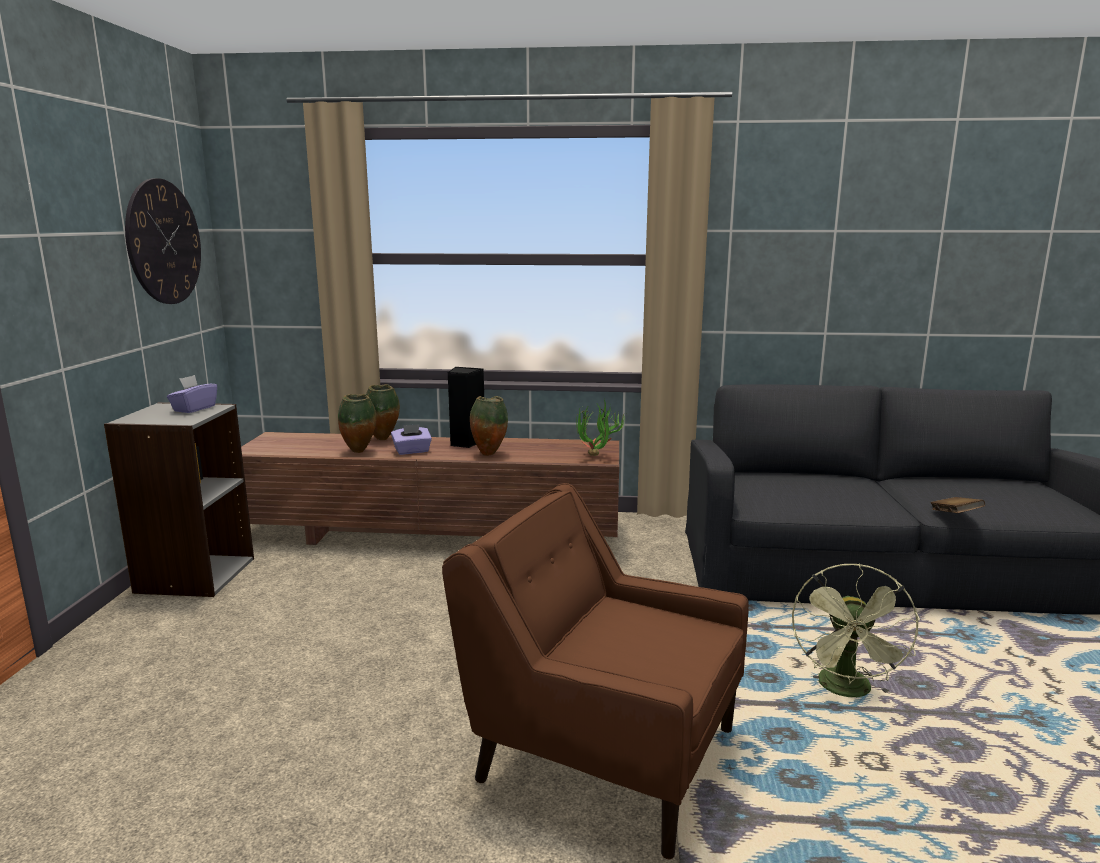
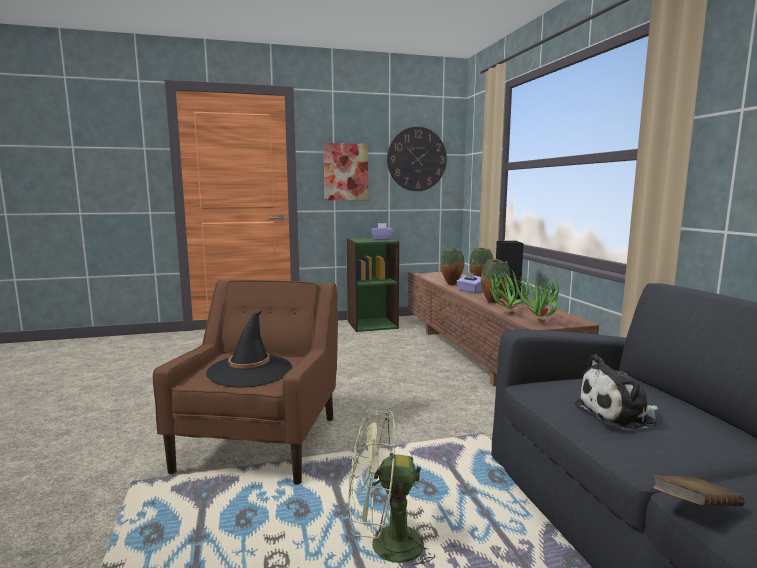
camera: 70 degrees right, 5 degrees down
(70, 279) = (345, 172): none -> picture
(194, 575) = (372, 324): grey bookcase -> green bookcase
(545, 461) = (504, 314): none -> potted plant
(651, 642) = (250, 371): none -> black hat
(823, 495) = (619, 414): none -> plush toy

